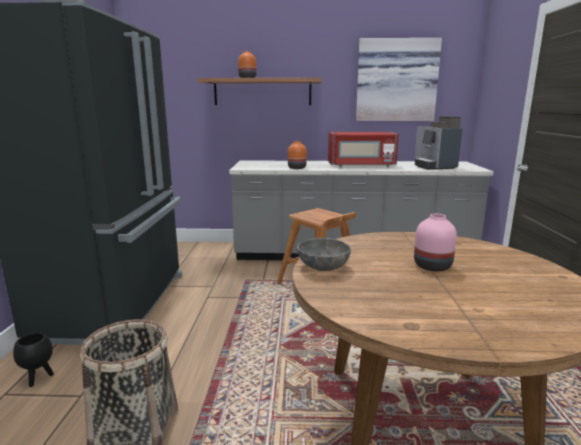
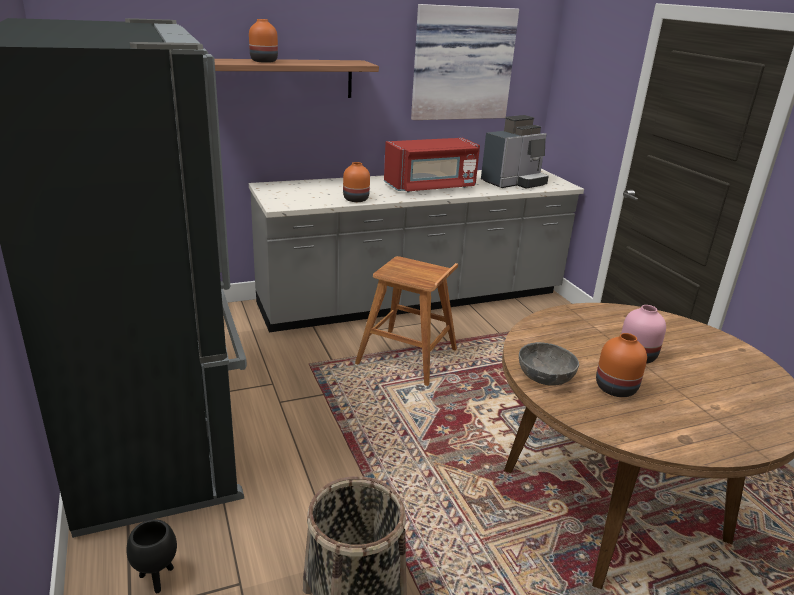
camera: 25 degrees left, 10 degrees up
(381, 282) = (614, 388): none -> orange vase
(433, 166) = (514, 182): coffee machine -> coffee machine turned 90 degrees counterclockwise

